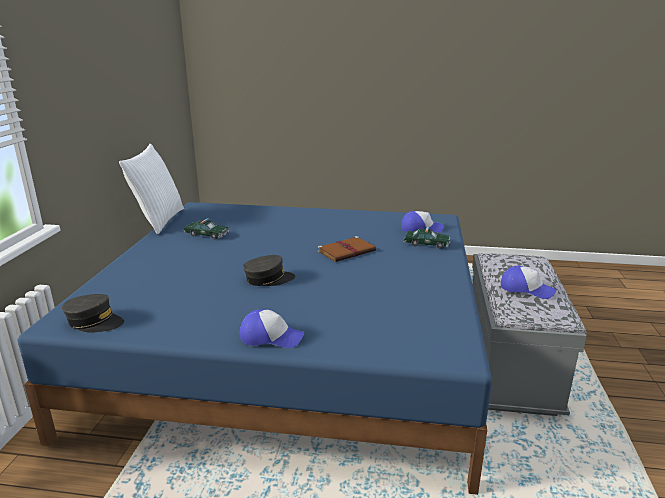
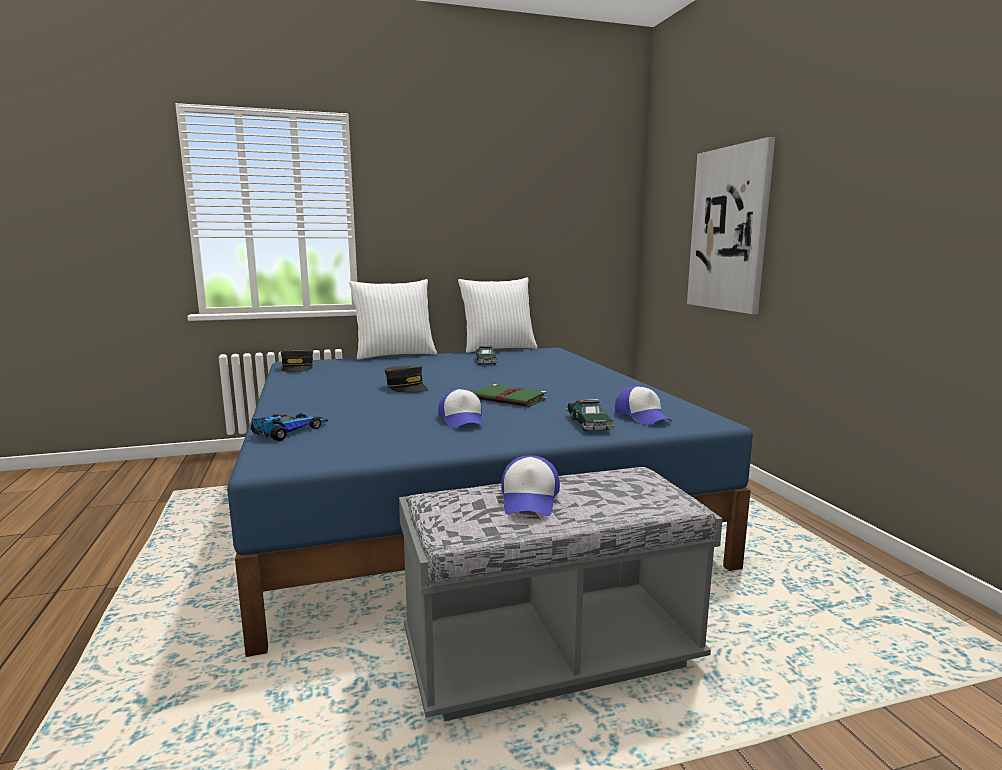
camera: 65 degrees right, 10 degrees down
(108, 264) = (395, 355): none -> white pillow
(271, 337) = (290, 403): cap -> cap (462, 420)
(308, 85) = (729, 229): none -> picture
(347, 251) = (510, 399): brown book -> green book
(373, 343) = (289, 431): none -> toy car

